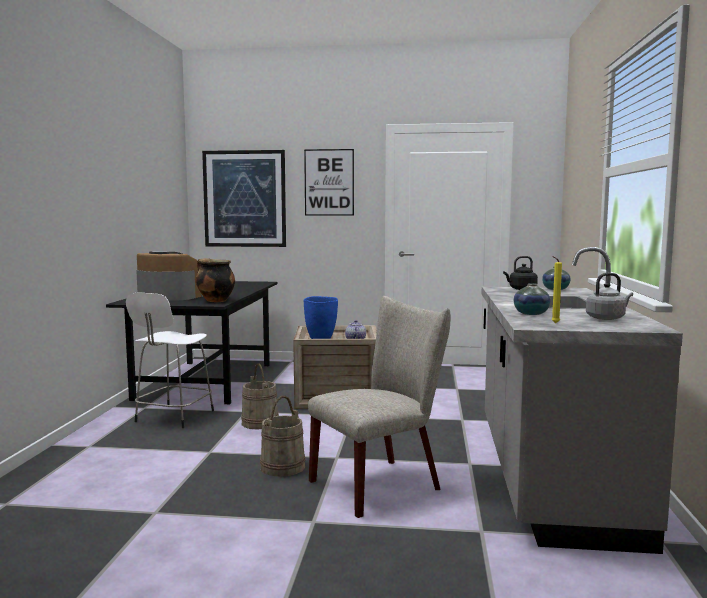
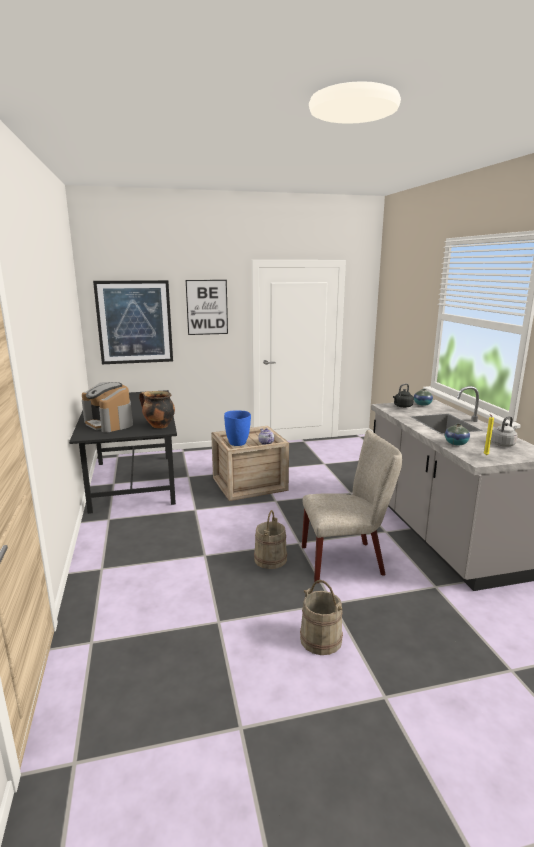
camera: 20 degrees left, 10 degrees up
(168, 296) = (109, 423): coffee machine -> coffee machine turned 135 degrees counterclockwise
(173, 417) = (143, 525): white stool -> none
(260, 423) = (216, 519): beige bucket -> beige bucket (321, 639)
(382, 483) = (347, 560): beige chair -> beige chair turned 45 degrees clockwise

